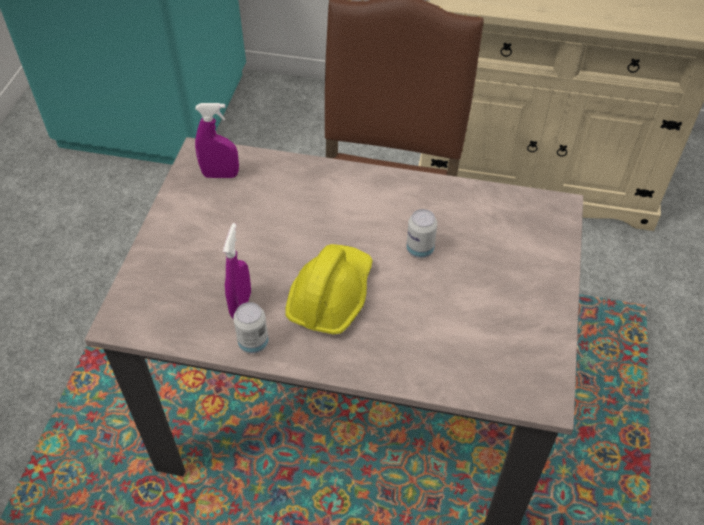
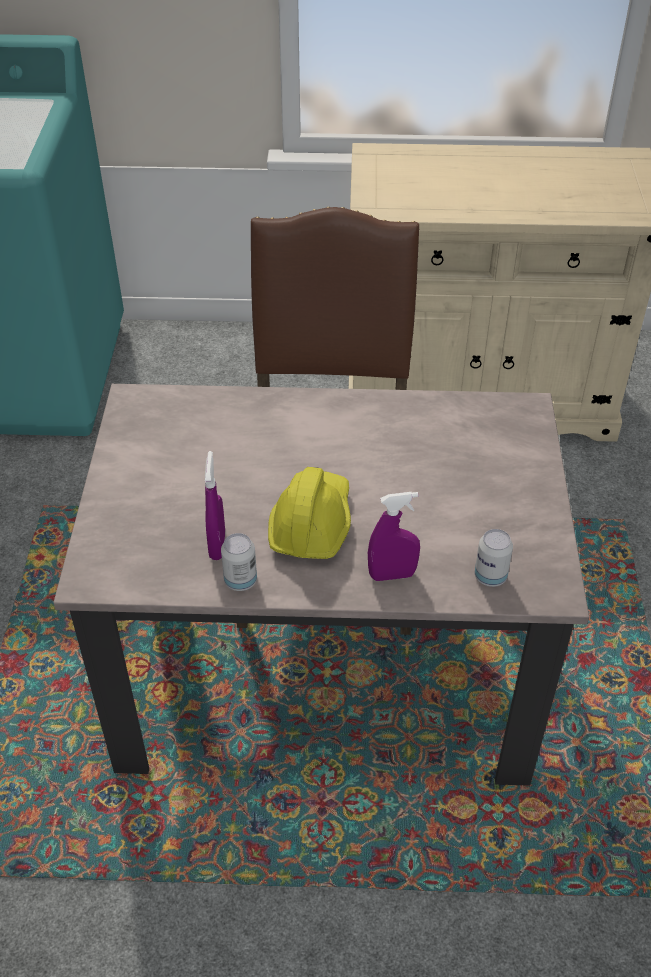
camera: 10 degrees left, 5 degrees down
(220, 175) = (160, 418): purple spray bottle -> purple spray bottle (392, 575)
(420, 250) = (394, 467): can -> can (490, 577)

